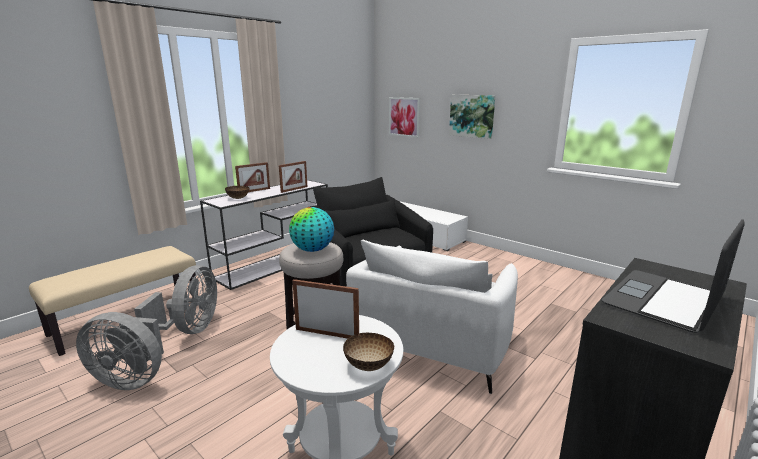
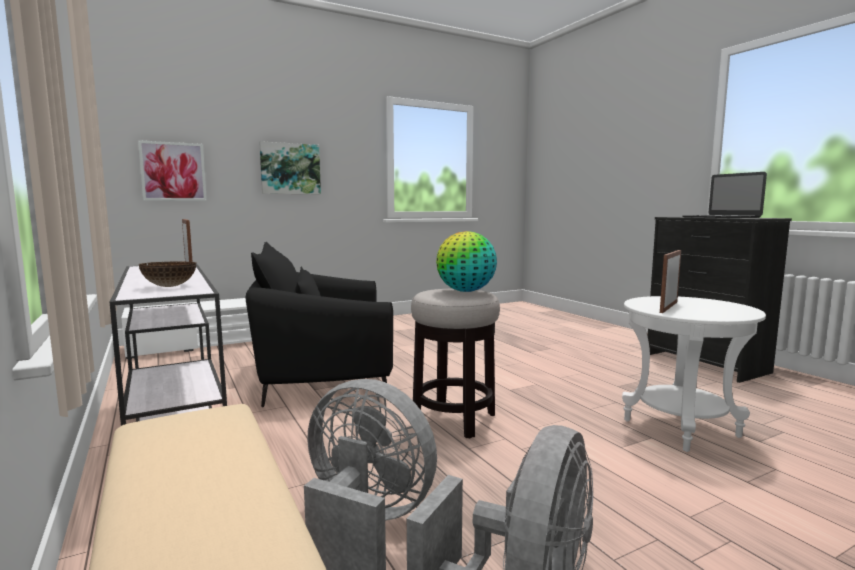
camera: 70 degrees left, 10 degrees down
(254, 191) = (134, 280): picture frame -> none
(369, 365) = (717, 302): bowl -> none
(432, 345) = (515, 372): white armchair -> none

